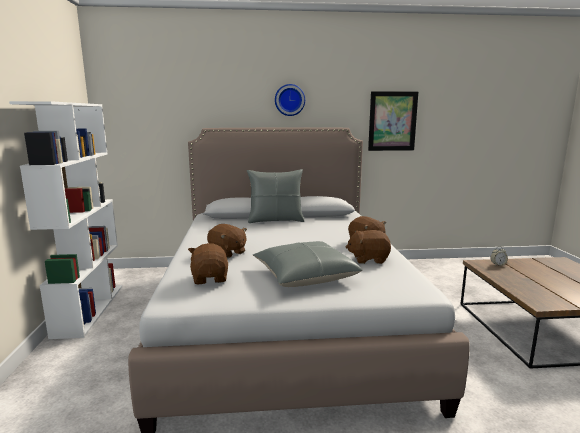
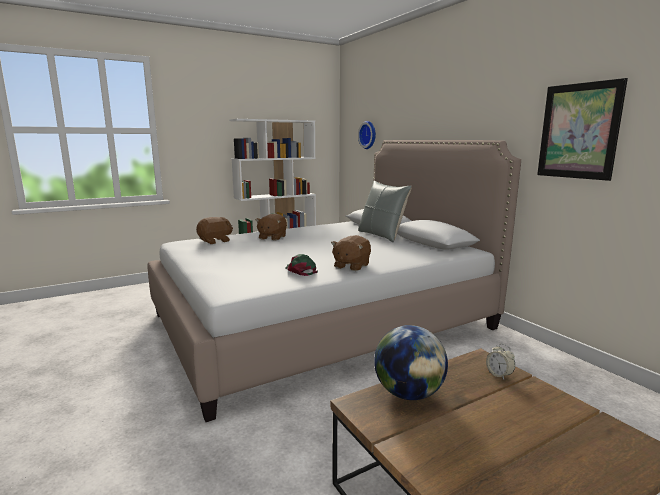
camera: 65 degrees right, 0 degrees up
(289, 100) = (457, 108): wall clock -> wall clock (369, 135)
(304, 276) = (239, 259): grey pillow -> none
(368, 259) = (300, 270): brown plush toy -> green cap
(523, 289) = (408, 393): none -> globe

